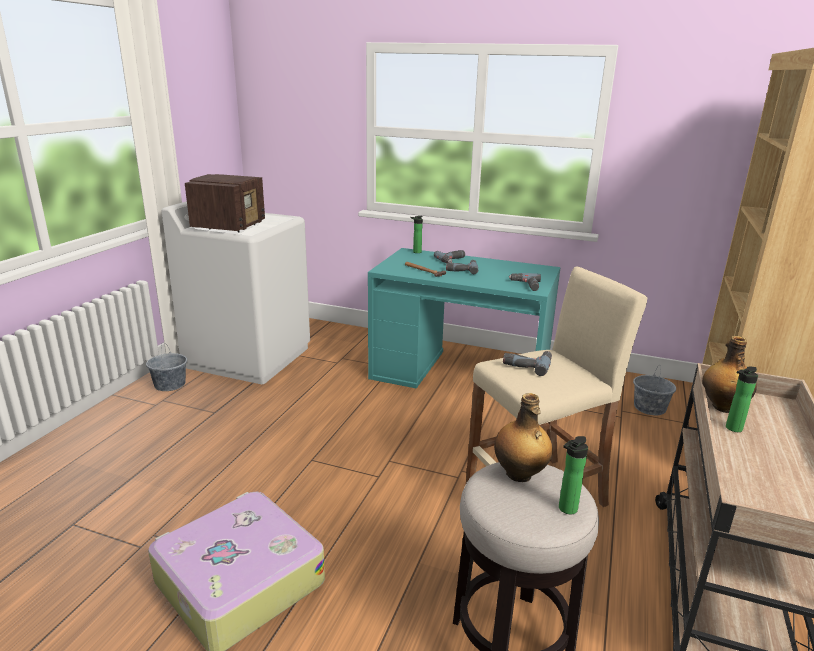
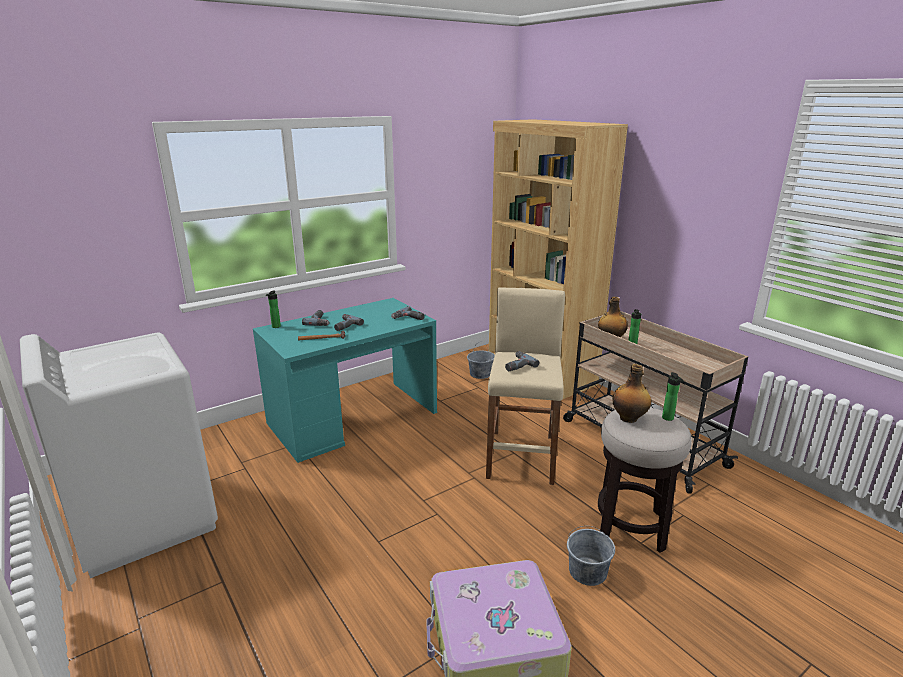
camera: 55 degrees left, 0 degrees up
(170, 385) = (110, 603): grey bucket -> grey bucket (588, 572)
(230, 226) = (118, 371): radio -> none

